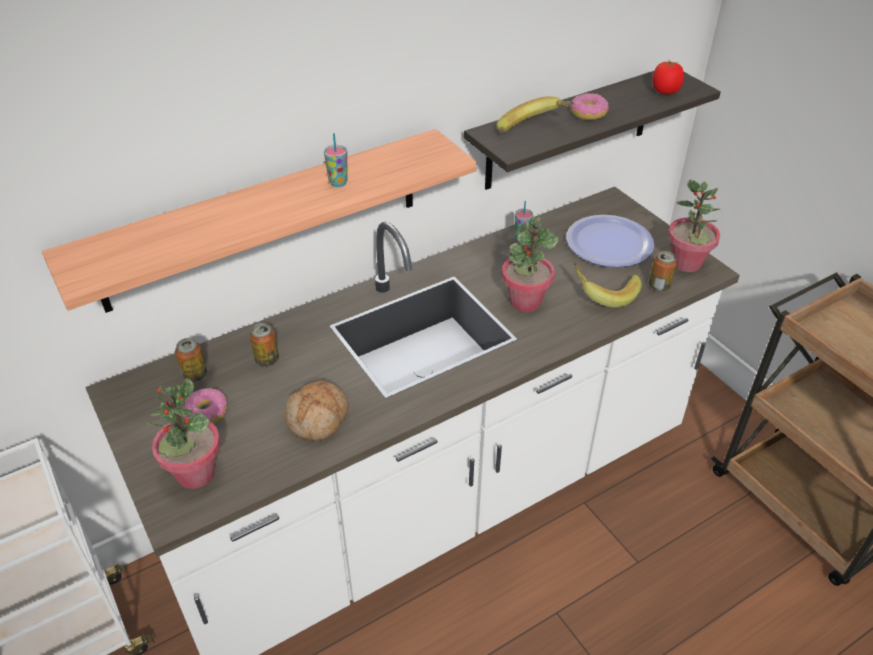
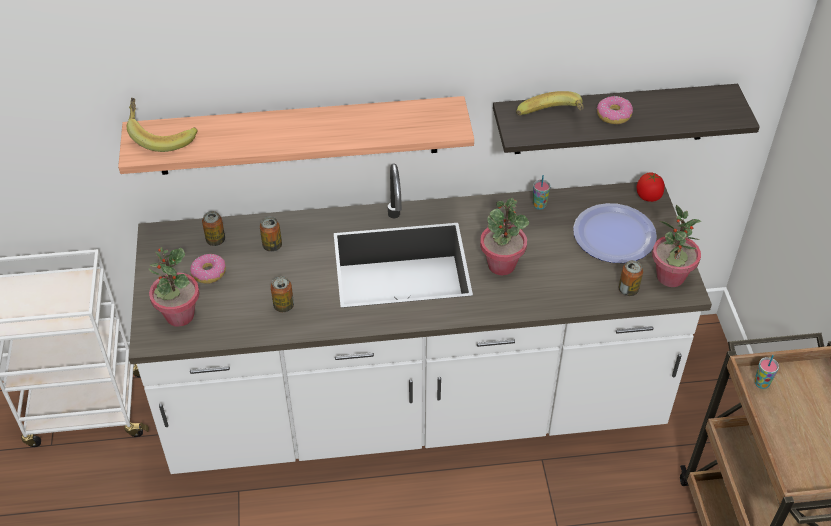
camera: 25 degrees right, 5 degrees up
(319, 418) = (283, 306): bread -> can
(338, 183) = (353, 126): cup -> cup (761, 383)
(603, 293) = (574, 279): banana -> banana (161, 136)
(665, 91) = (704, 112): tomato -> tomato (648, 197)

